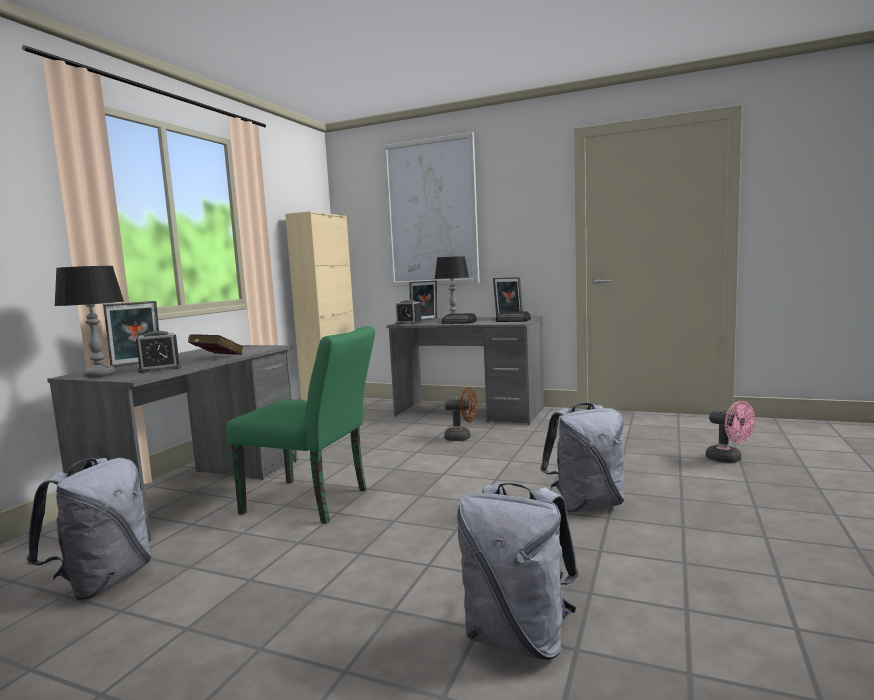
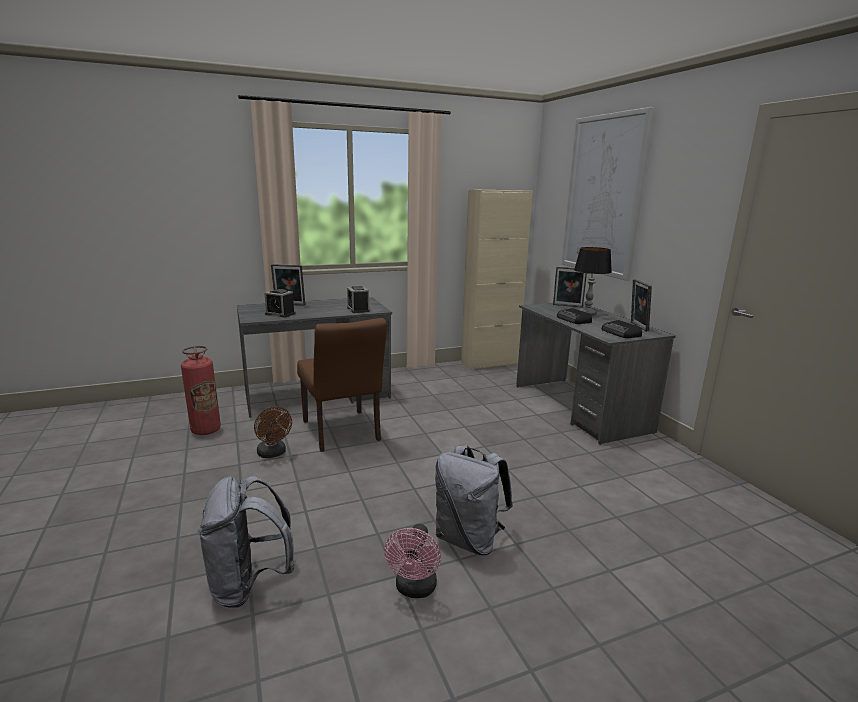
camera: 45 degrees right, 10 degrees up
(100, 375) = (253, 310): table lamp -> none
(103, 582) = (206, 430): grey backpack -> fire extinguisher
(215, 358) = (323, 312): red book -> none
(314, 502) = (343, 433): green chair -> brown chair
(409, 323) = (540, 307): alarm clock -> alarm clock (358, 309)
(462, 437) = (520, 430): brown fan -> brown fan (273, 454)
(729, 459) = (708, 591): pink fan -> pink fan (414, 589)

